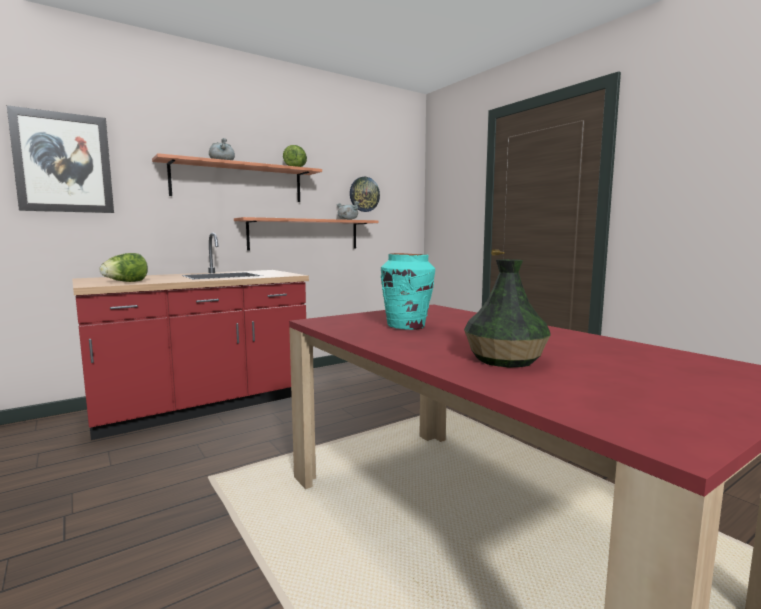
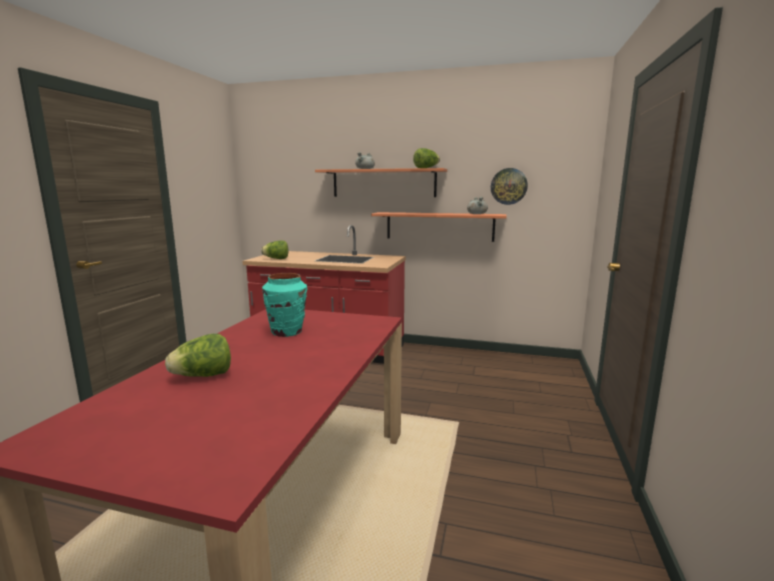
camera: 50 degrees right, 5 degrees up
(63, 163) = (279, 178): picture -> none
(505, 359) = (203, 376): vase -> lettuce

